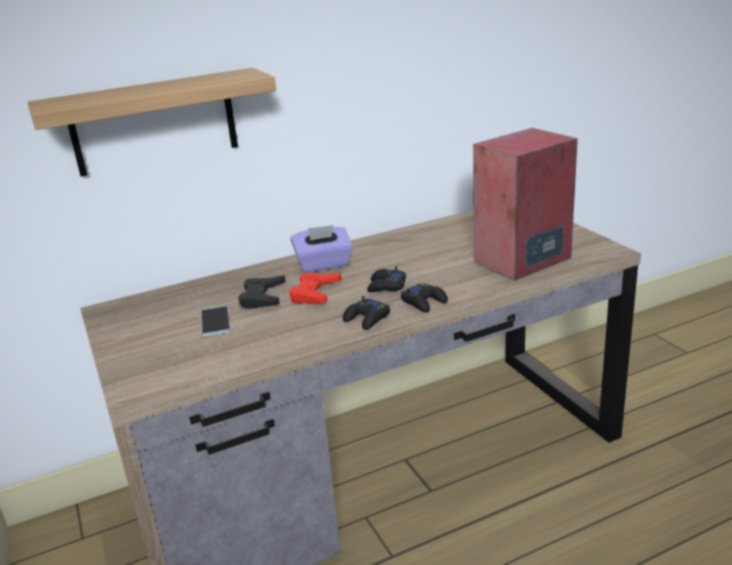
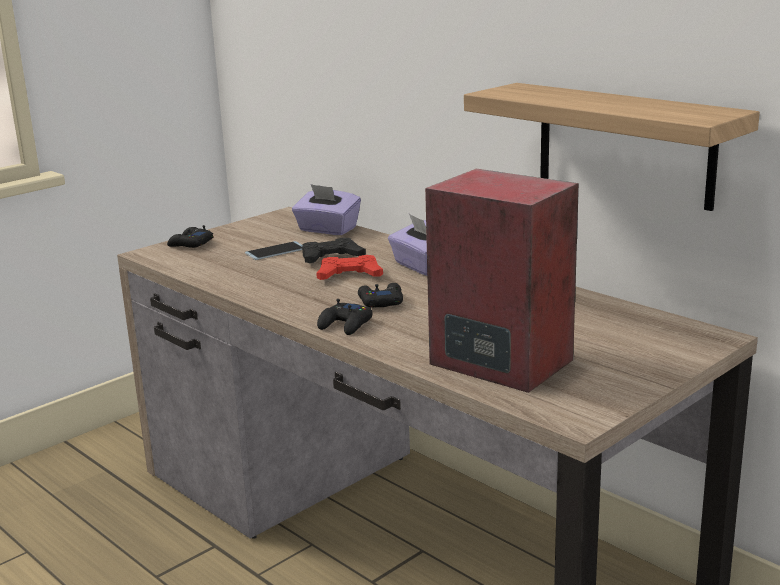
camera: 70 degrees right, 5 degrees down
(154, 122) = (357, 55): shelf -> shelf (624, 144)
(183, 294) = (327, 230): none -> purple tissue box
(367, 319) = (296, 306): black game controller -> black game controller (190, 244)

